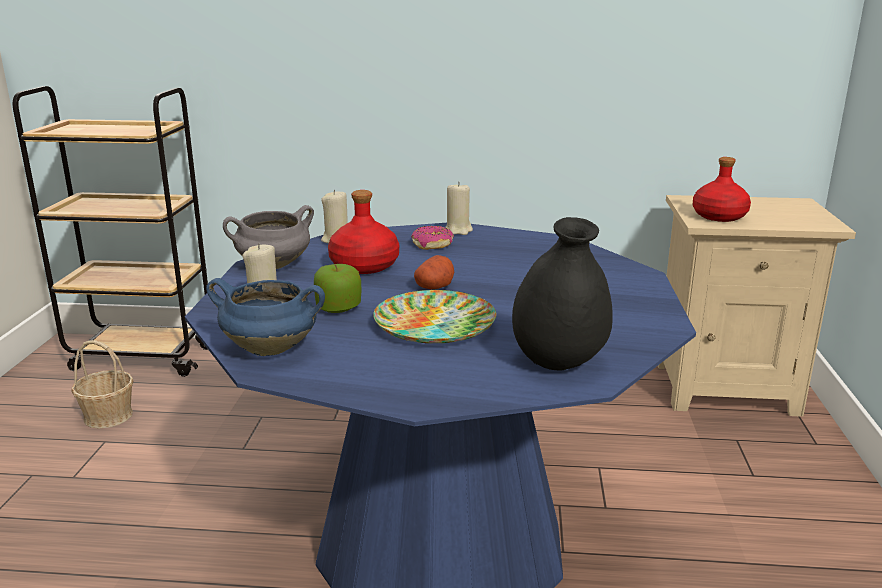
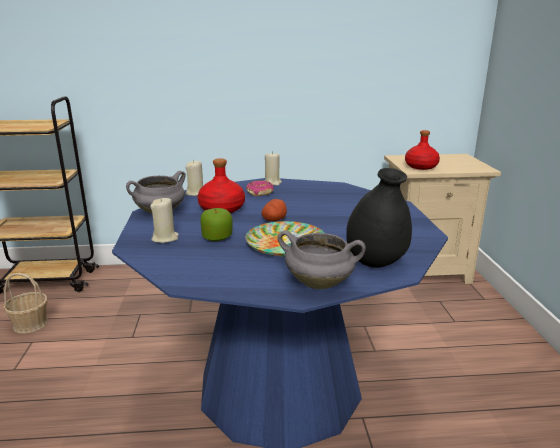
camera: 10 degrees left, 0 degrees up
(272, 349) = (184, 268): blue cooking pot -> none
(458, 386) = (320, 283): none -> grey cooking pot

